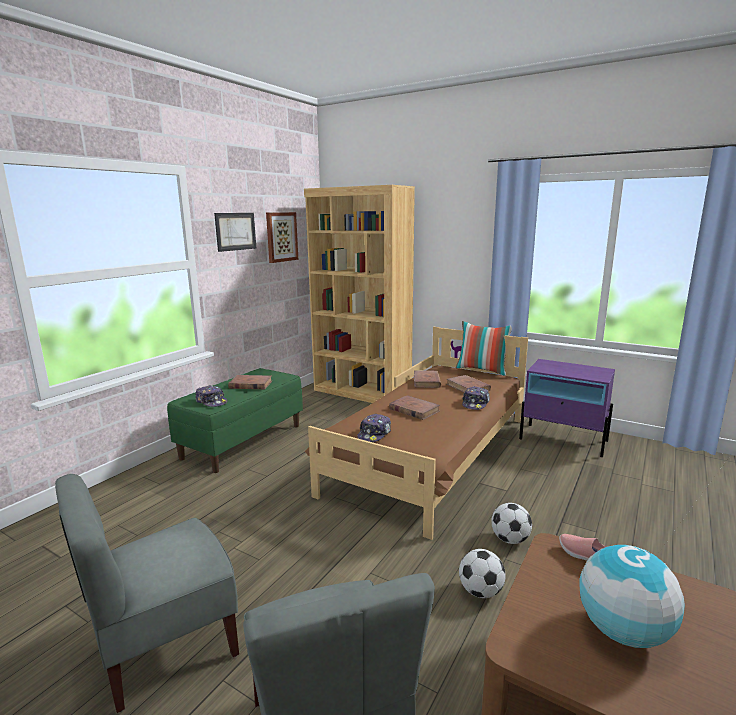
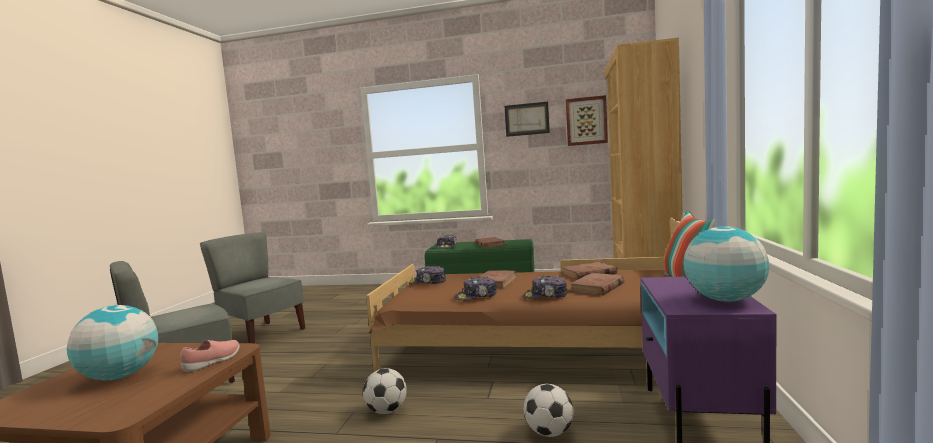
camera: 70 degrees right, 10 degrees down
(453, 423) = (476, 296): none -> cap
(480, 591) = (304, 407): football -> football (549, 432)
(589, 369) = (725, 300): none -> globe

